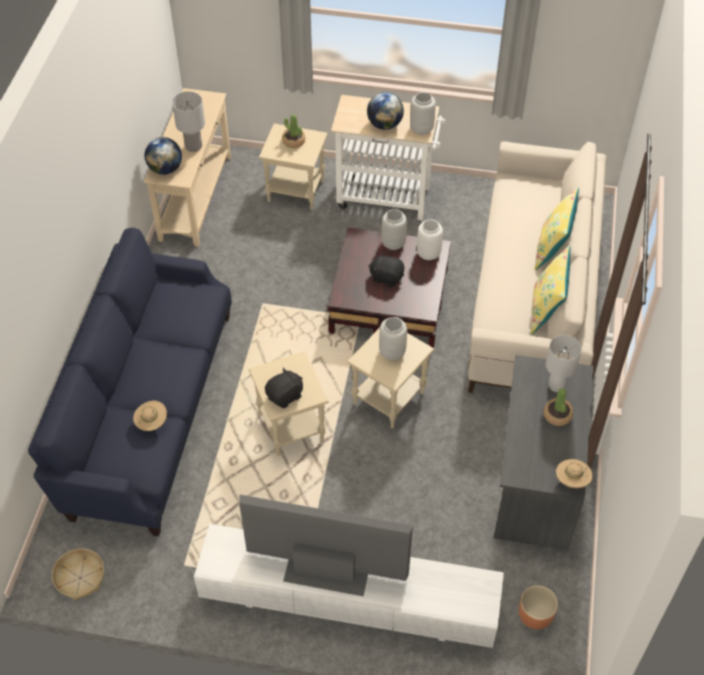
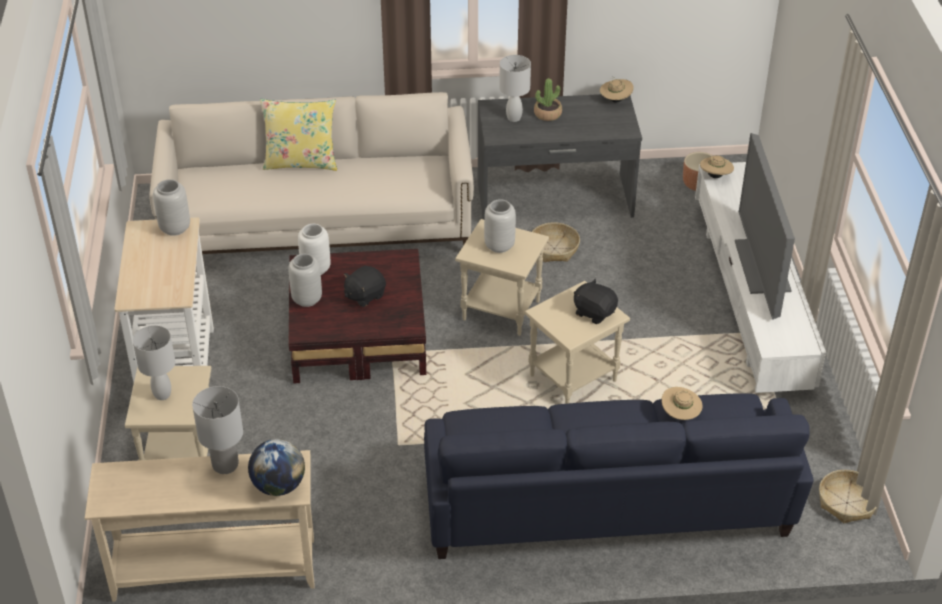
camera: 105 degrees left, 10 degrees down
(293, 141) = (162, 395): potted plant -> white table lamp
(384, 125) = (172, 260): globe -> none
(386, 277) = (364, 296): black plush toy -> black plush toy turned 45 degrees clockwise
(461, 458) = (554, 249): none -> basket
(479, 580) = (715, 176): none -> beige hat
(546, 310) = (391, 158): yellow pillow -> none

